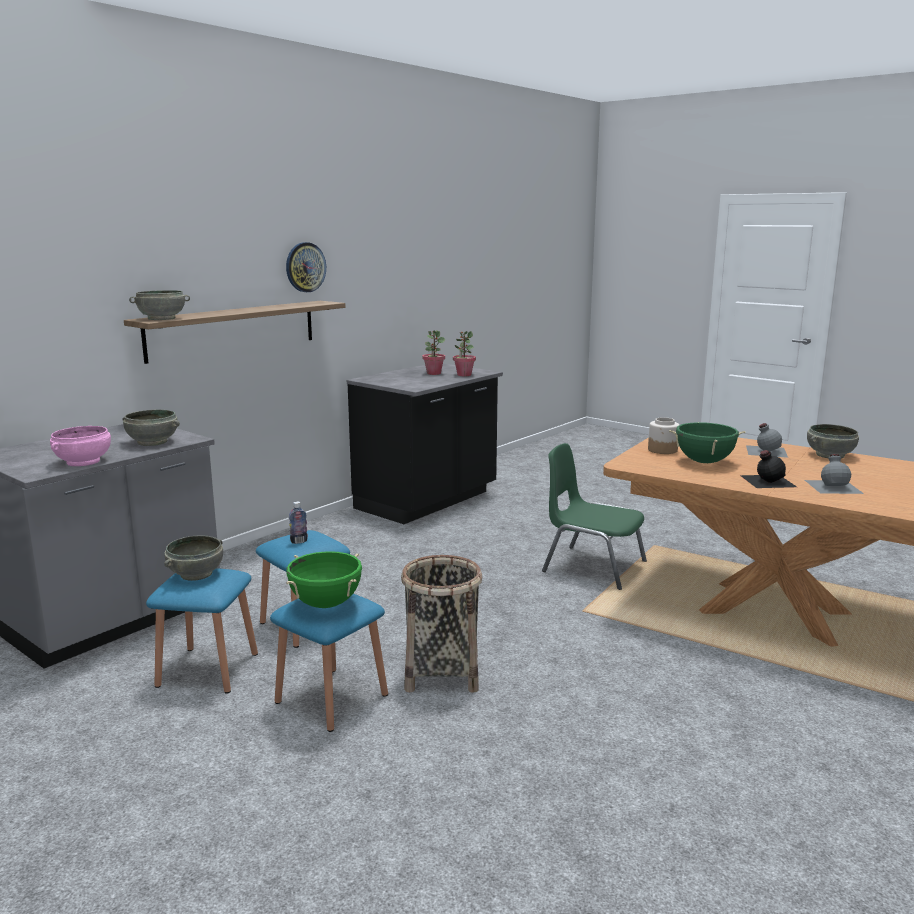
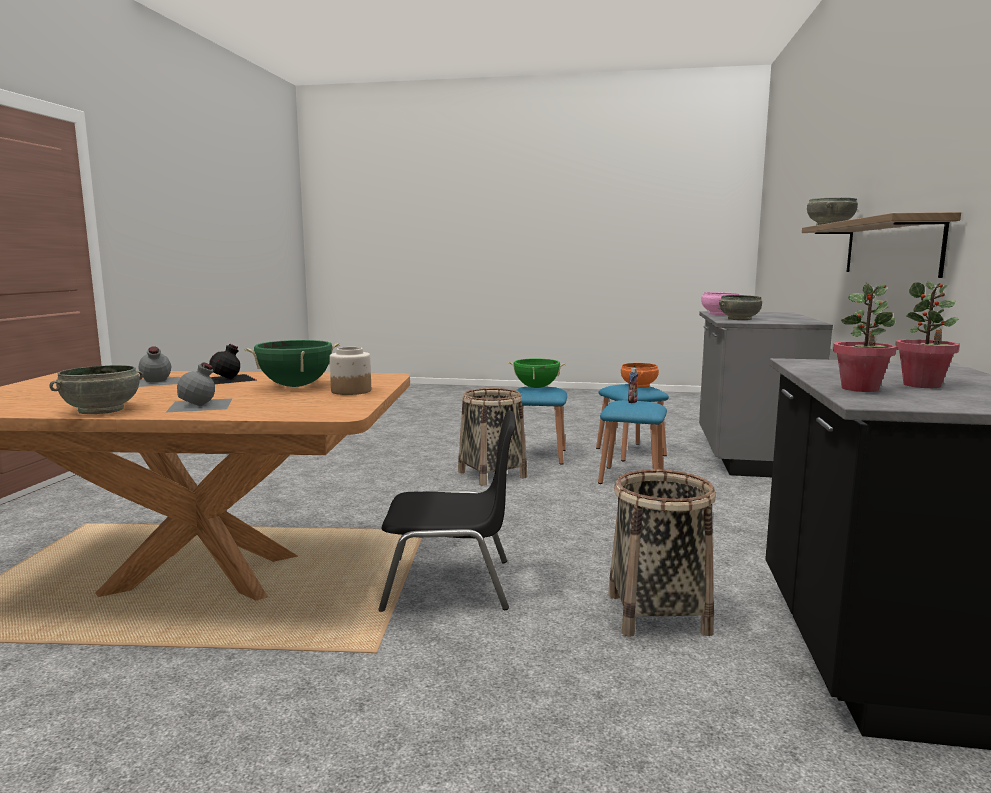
camera: 150 degrees right, 5 degrees down
(195, 574) = (639, 386): grey bowl -> orange bowl
(305, 267) = (955, 155): wall clock -> none
(493, 529) = (658, 614): none -> basket
(592, 566) = (450, 584): green chair -> black chair

